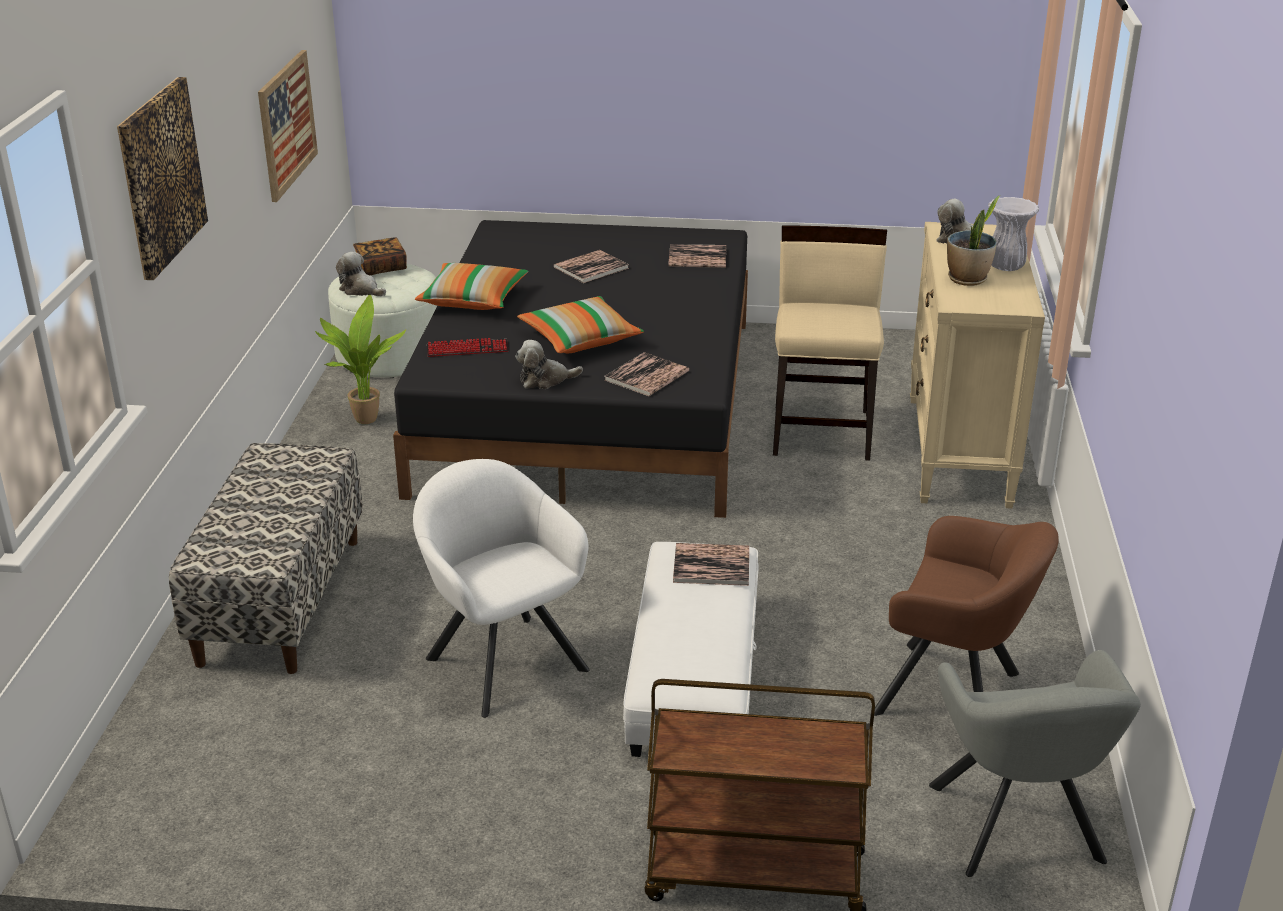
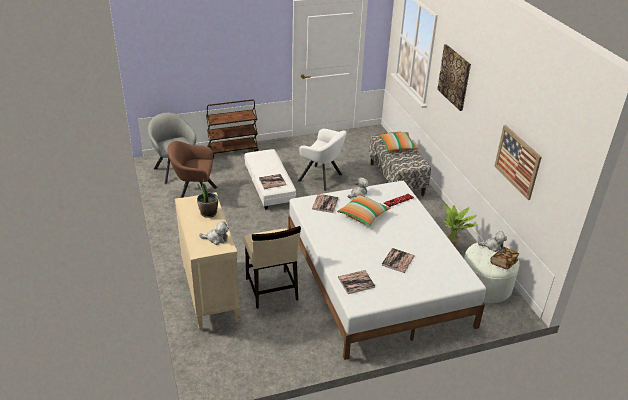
camera: 155 degrees right, 5 degrees up
(473, 300) = (424, 226): pillow -> pillow (397, 147)
(590, 404) = (375, 279): black bed -> white bed
(1005, 267) = (193, 225): white vase -> none

